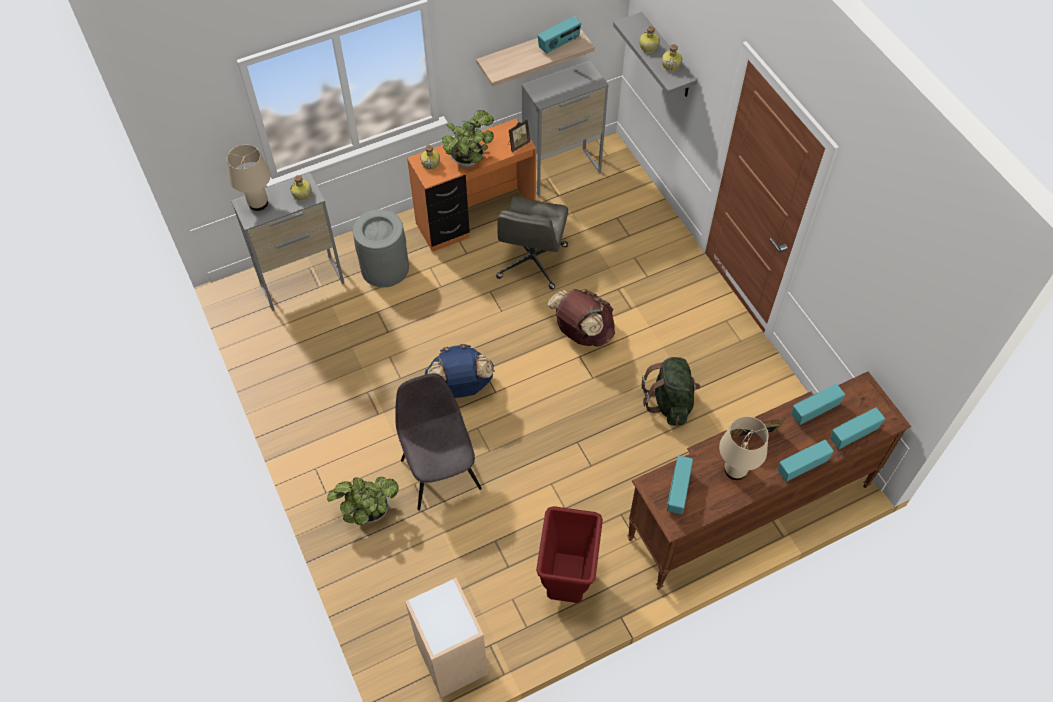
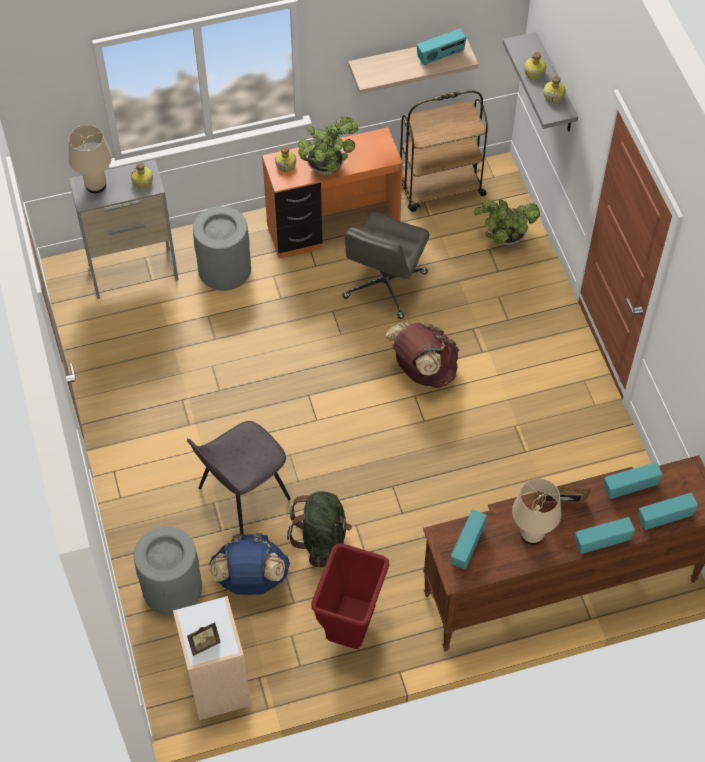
camera: 10 degrees right, 0 degrees up
(368, 511) = (160, 523): potted plant -> potted plant (504, 238)
(391, 571) = (172, 587): none -> grey trash can
(440, 472) = (242, 495): grey chair -> grey chair turned 120 degrees counterclockwise
(460, 386) = (281, 408): blue backpack -> blue backpack (250, 579)
(518, 144) = (383, 157): picture frame -> picture frame (203, 643)
(563, 172) = (440, 189): grey cabinet -> brown cart
(670, 402) = (501, 459): green backpack -> green backpack (322, 539)

